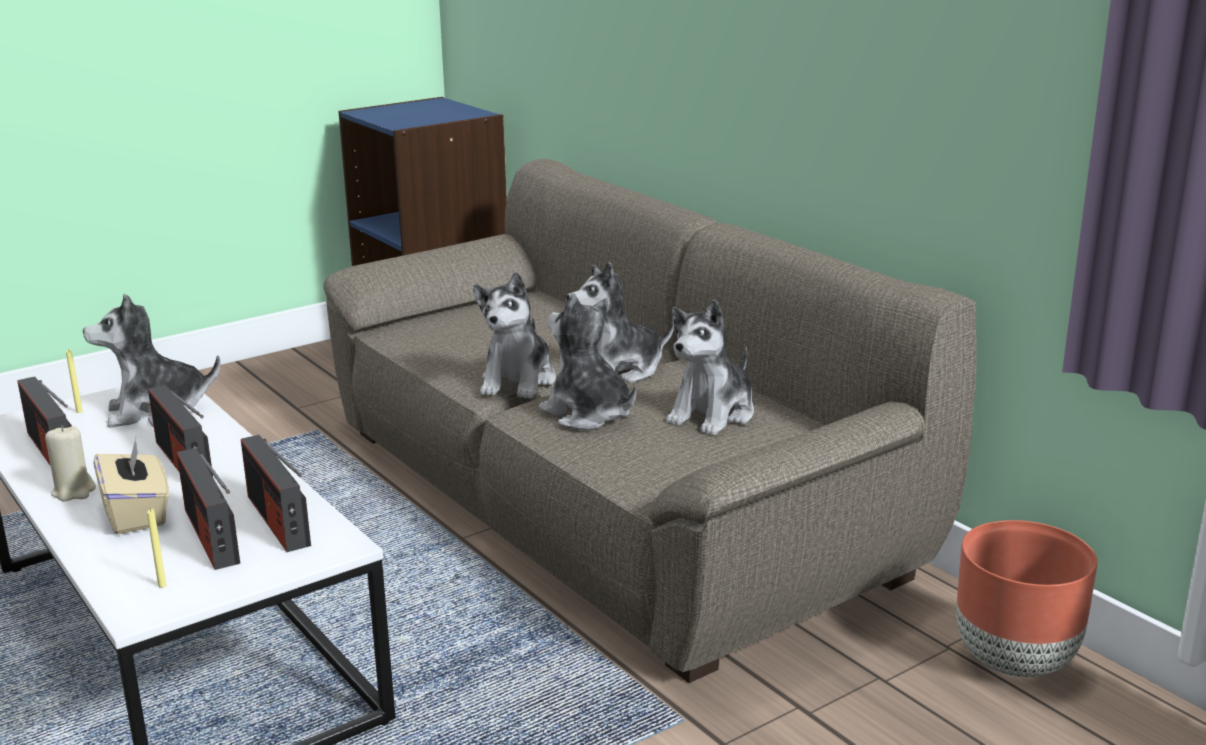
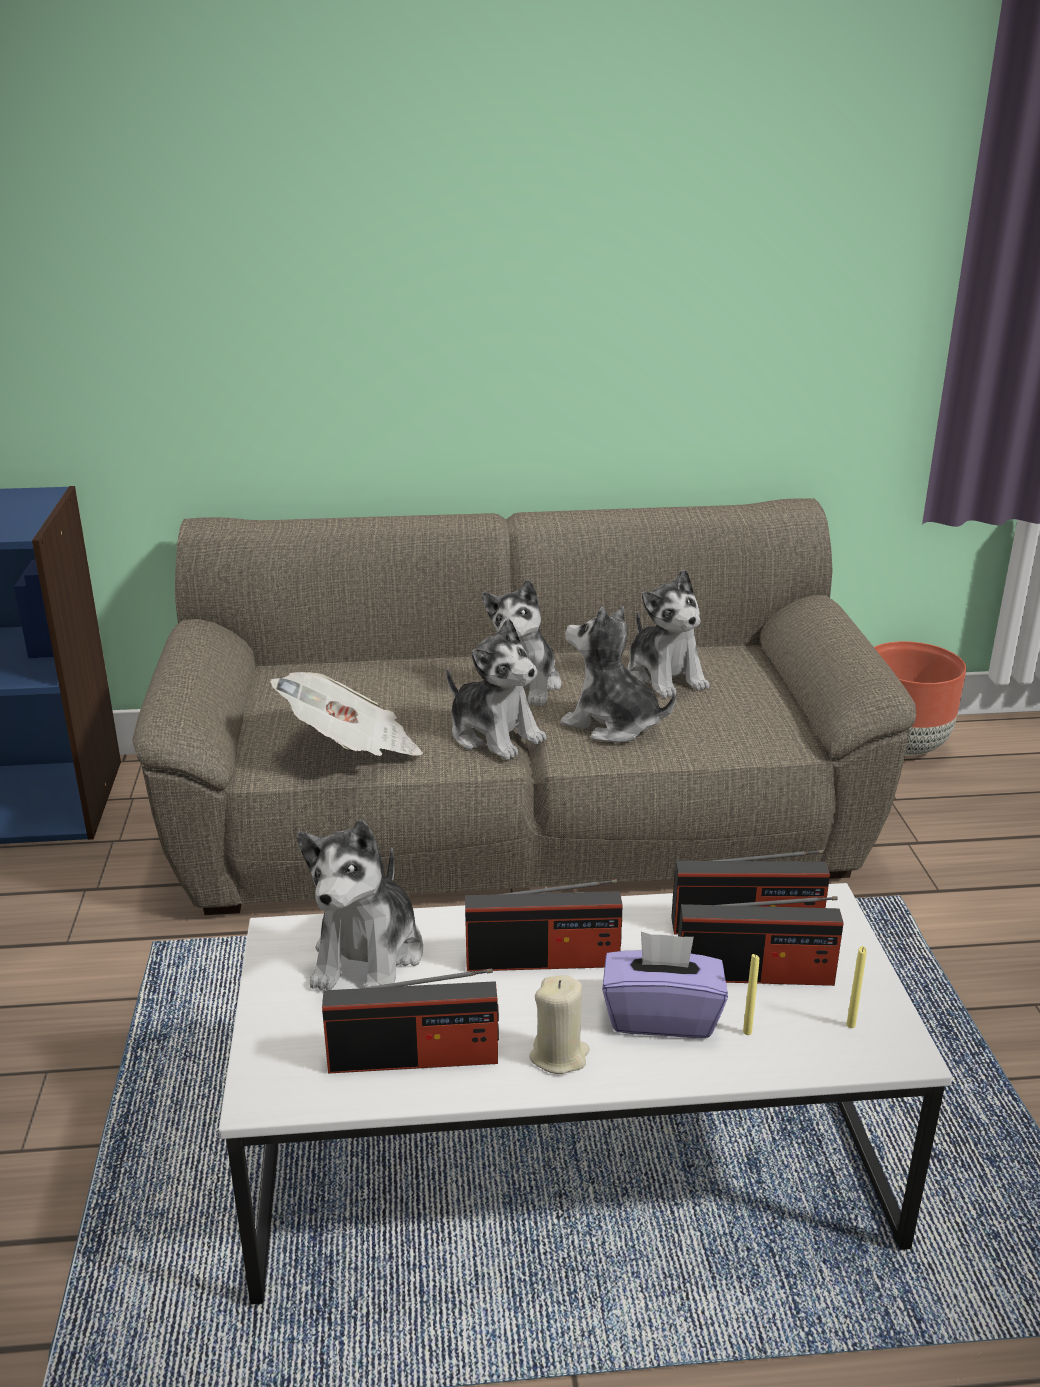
camera: 60 degrees left, 5 degrees up
(79, 411) = (298, 1017): yellow candle -> yellow candle (747, 1032)
(137, 514) = (661, 1016): beige tissue box -> purple tissue box
(440, 346) = (352, 749): none -> newspaper
(588, 414) = (612, 724): plush toy -> plush toy turned 45 degrees clockwise

